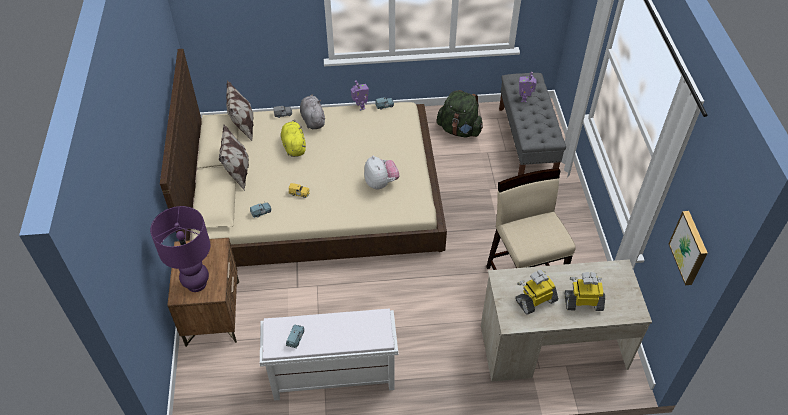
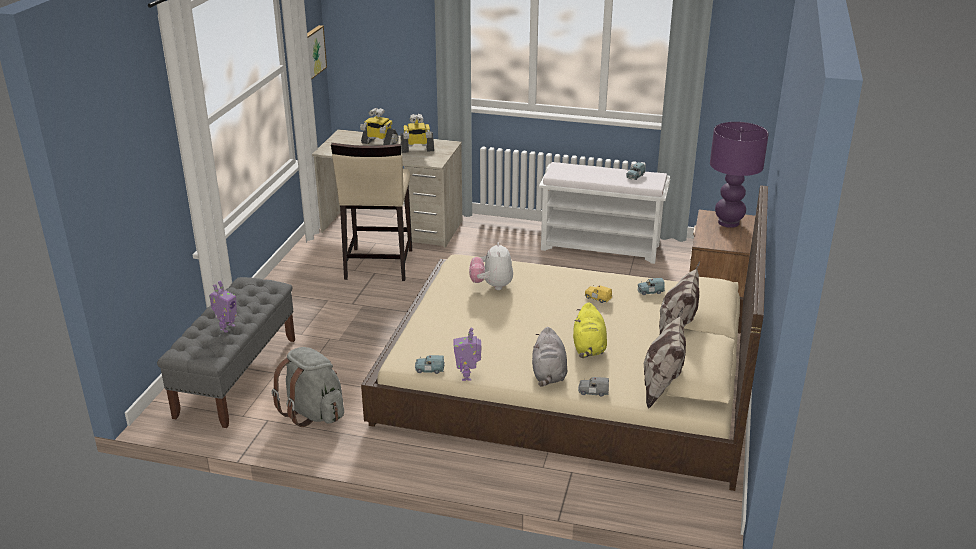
camera: 160 degrees left, 20 degrees down
(459, 130) = (313, 412): green backpack -> grey backpack

